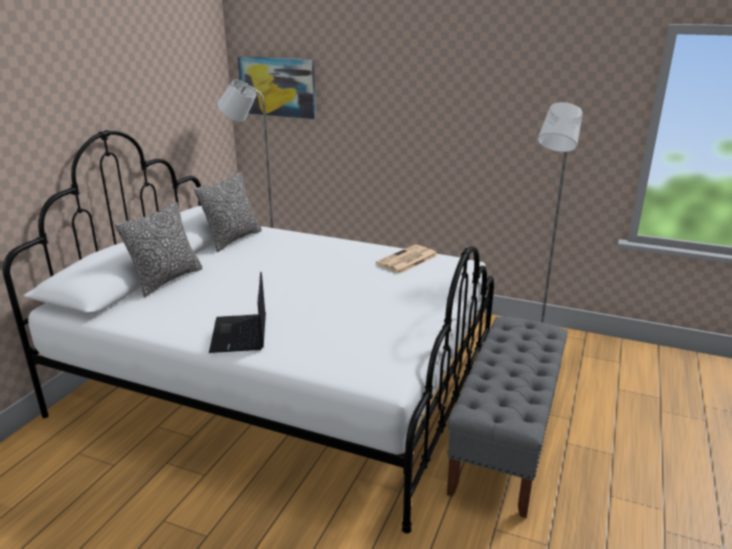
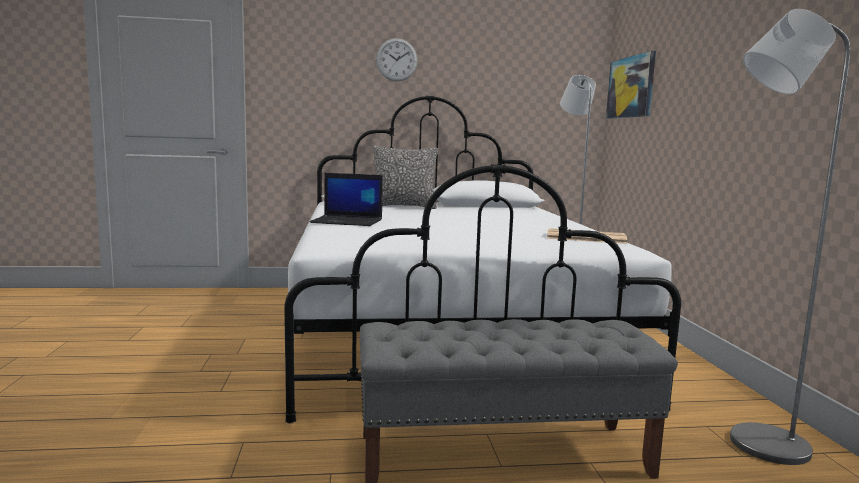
camera: 60 degrees right, 15 degrees down
(54, 92) = (396, 60): none -> wall clock
(233, 239) = (502, 208): pillow -> none
(240, 334) = (348, 221): laptop -> laptop turned 135 degrees counterclockwise

